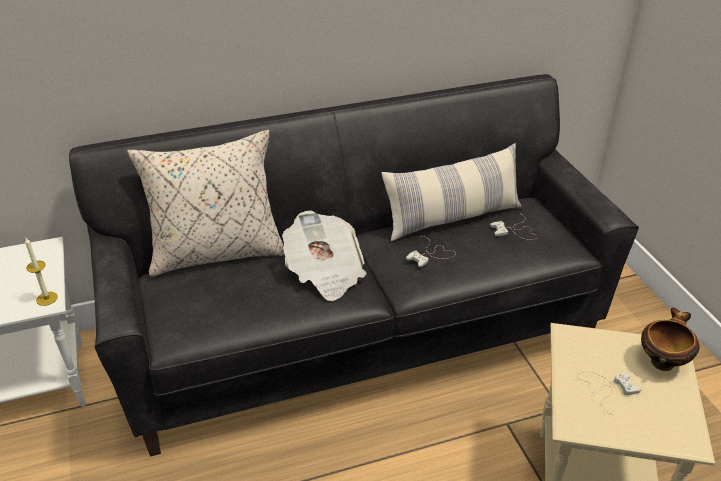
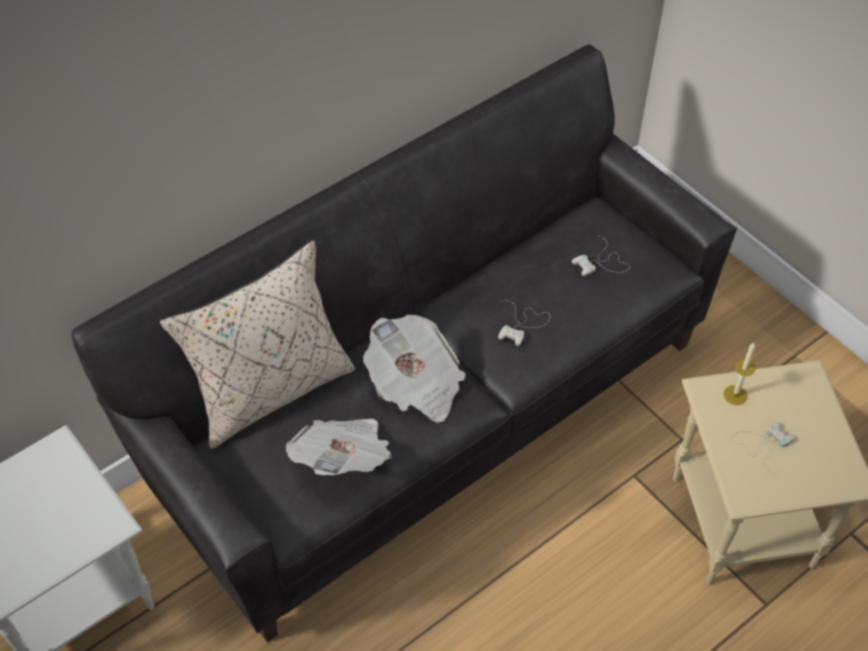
camera: 20 degrees left, 15 degrees up
(46, 298) = (110, 520): candle -> candle (735, 395)
(240, 305) = (344, 459): none -> newspaper
(452, 218) = (522, 260): pillow -> none
(662, 361) = (804, 394): bowl -> none

